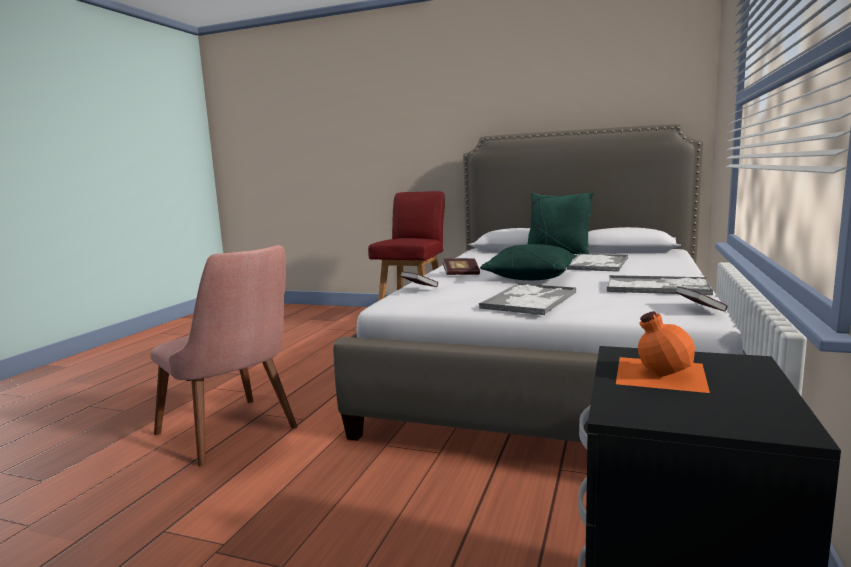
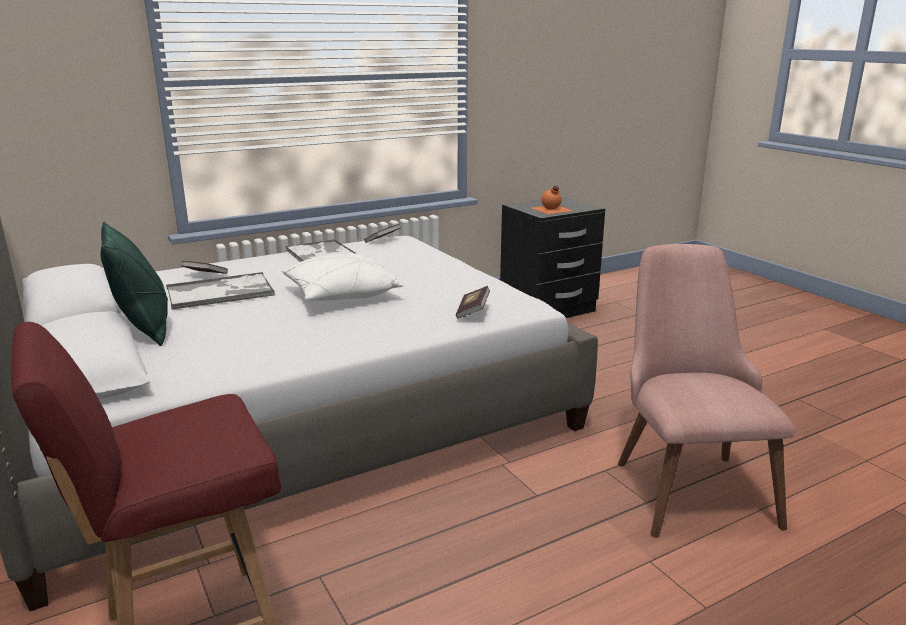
camera: 140 degrees left, 10 degrees up
(461, 274) = (369, 326): book -> book (205, 276)
(530, 277) = (340, 295): green pillow -> white pillow
(530, 300) = (434, 272): tray -> none

